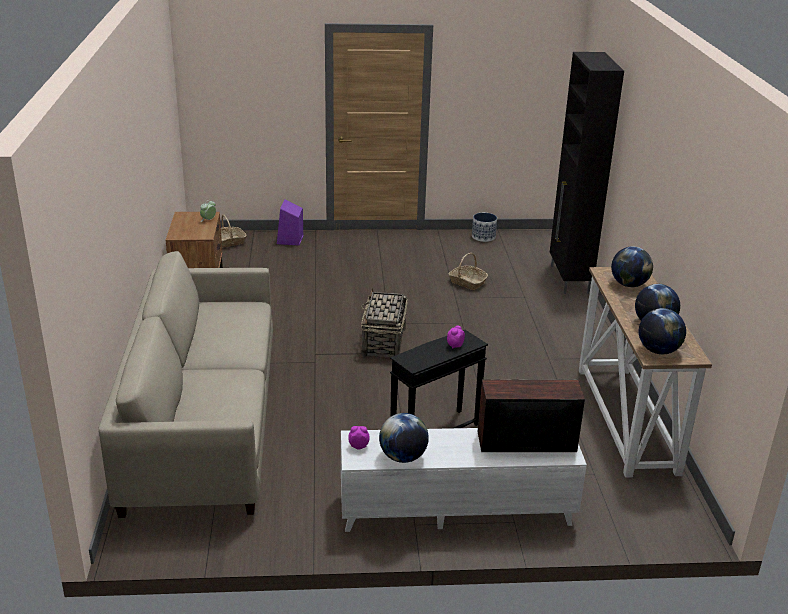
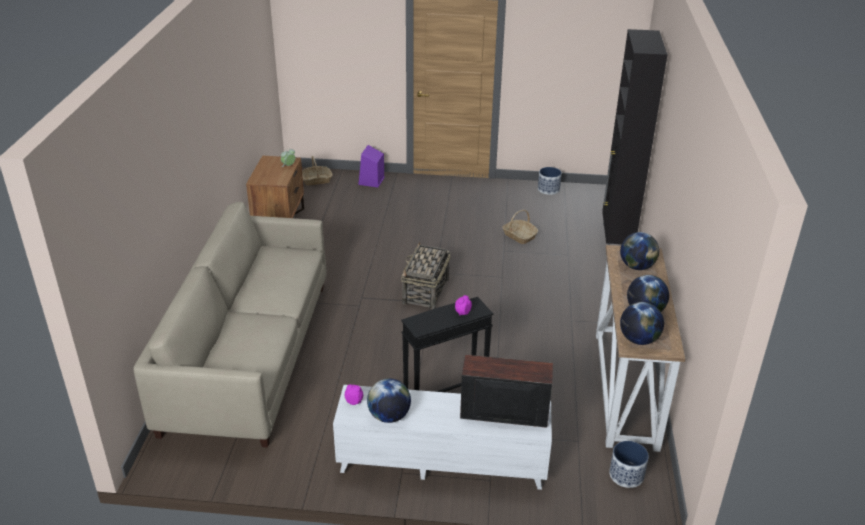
camera: 10 degrees right, 5 degrees up
(656, 502) = (626, 475): none -> planter

